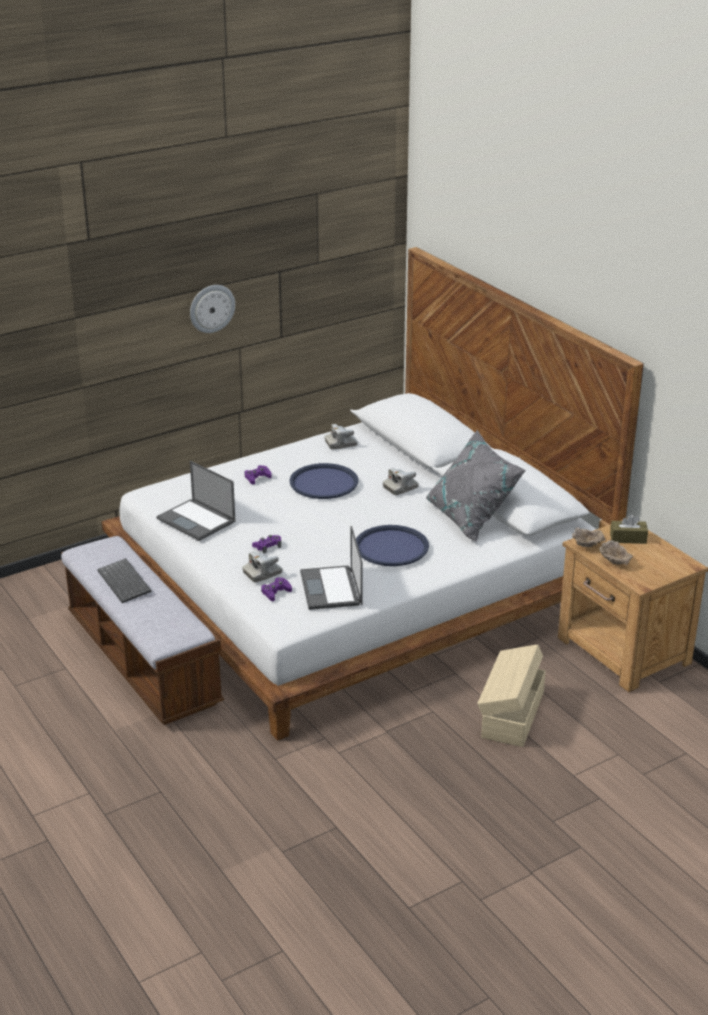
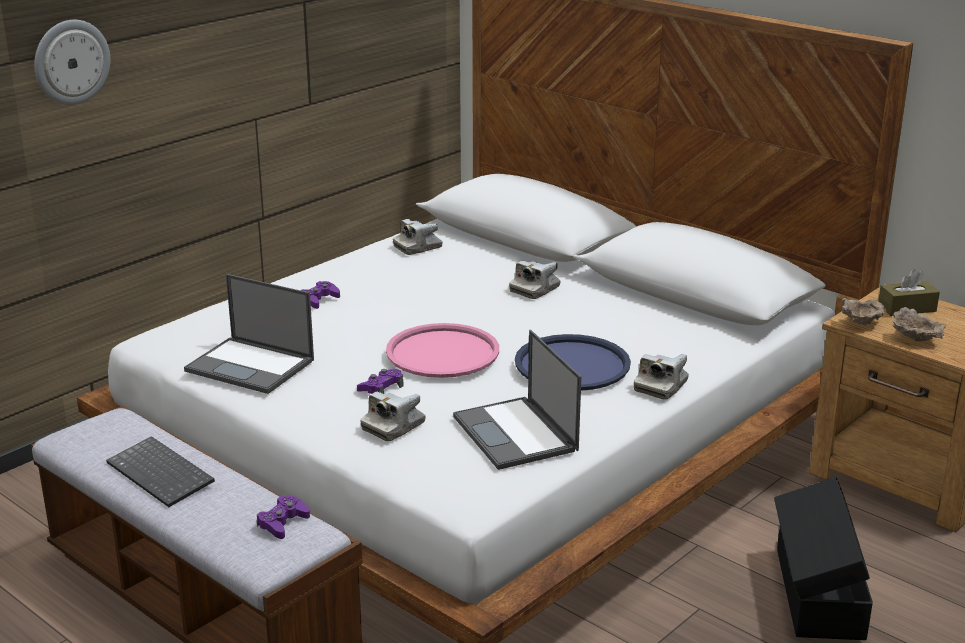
camera: 15 degrees left, 5 degrees down
(211, 308) = (215, 54): wall clock -> wall clock (71, 62)
(276, 592) = (430, 451): purple game controller -> purple game controller (283, 523)
(316, 527) = (443, 352): none -> pink tray
(324, 482) = (422, 295): blue tray -> none
(439, 570) = (661, 386): none -> camera
(471, 518) = (659, 314): grey pillow -> none
(511, 715) = (817, 593): beige storage box -> black storage box

